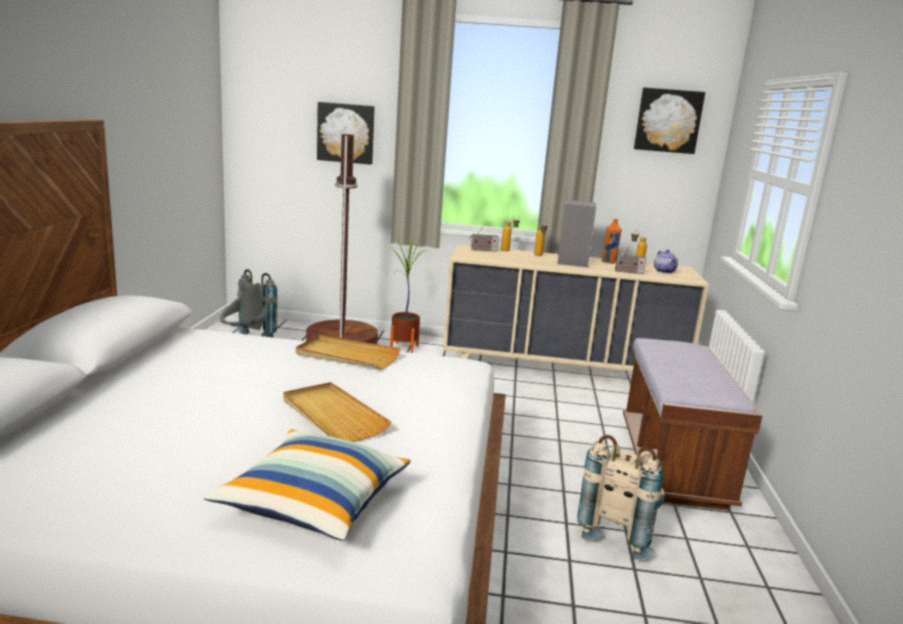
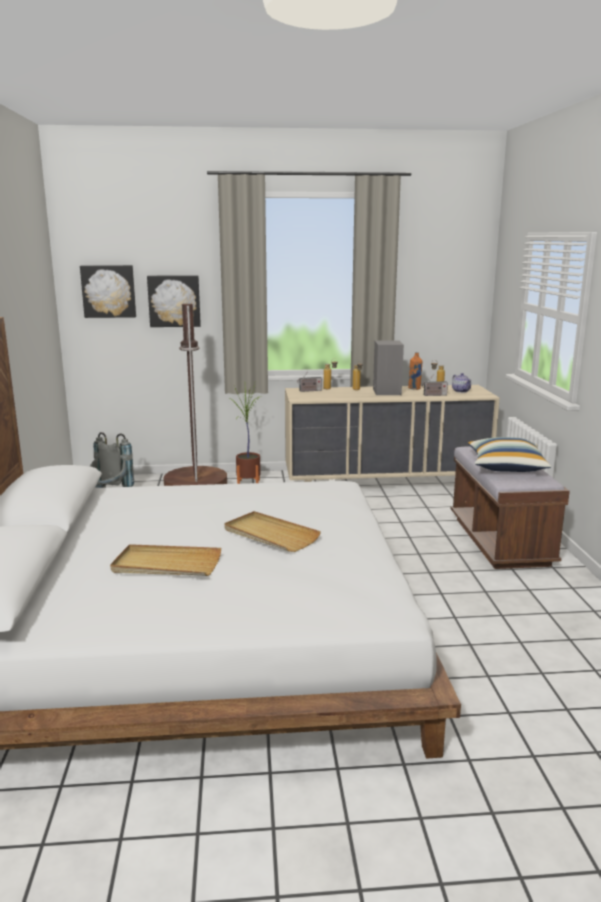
camera: 10 degrees left, 0 degrees up
(313, 502) = (302, 591): pillow -> pillow (506, 466)
(347, 356) = (247, 491): beige tray -> beige tray (166, 565)
(618, 532) = (481, 593): beige backpack -> none
(668, 121) = (446, 267): picture -> picture (109, 291)

